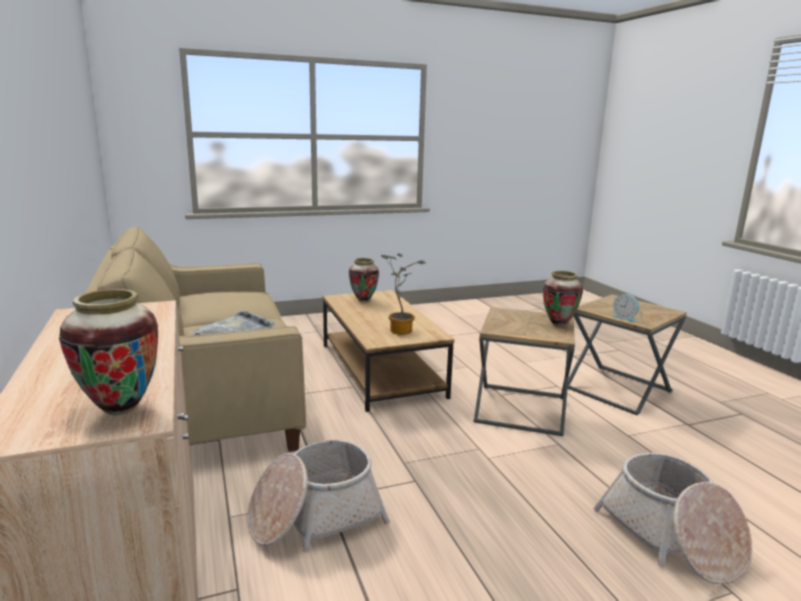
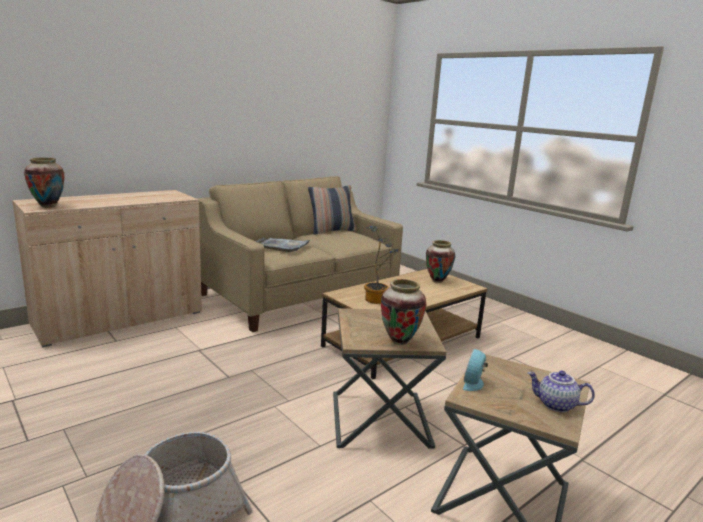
camera: 70 degrees right, 0 degrees up
(187, 300) = (332, 231): none -> pillow
(315, 516) = (179, 349): basket -> none
(646, 307) = (555, 405): none -> teapot

